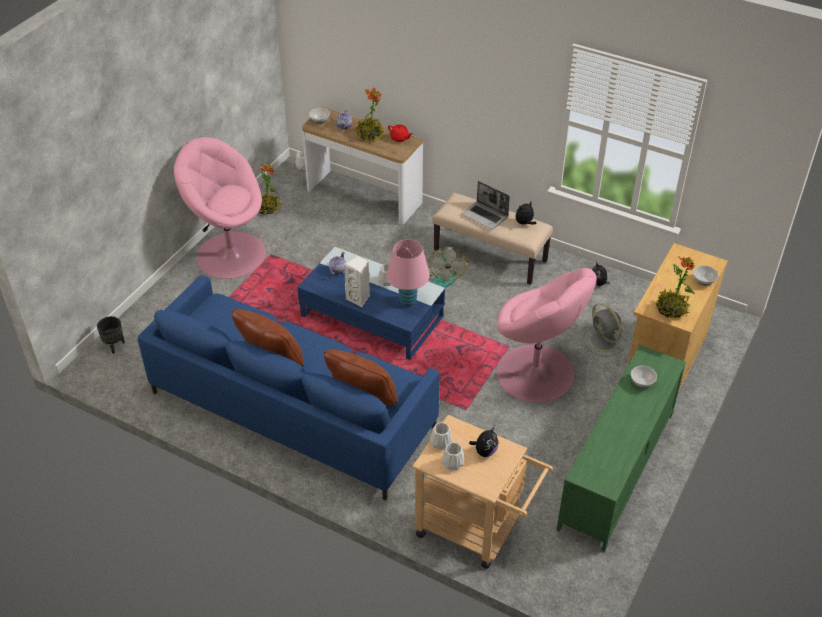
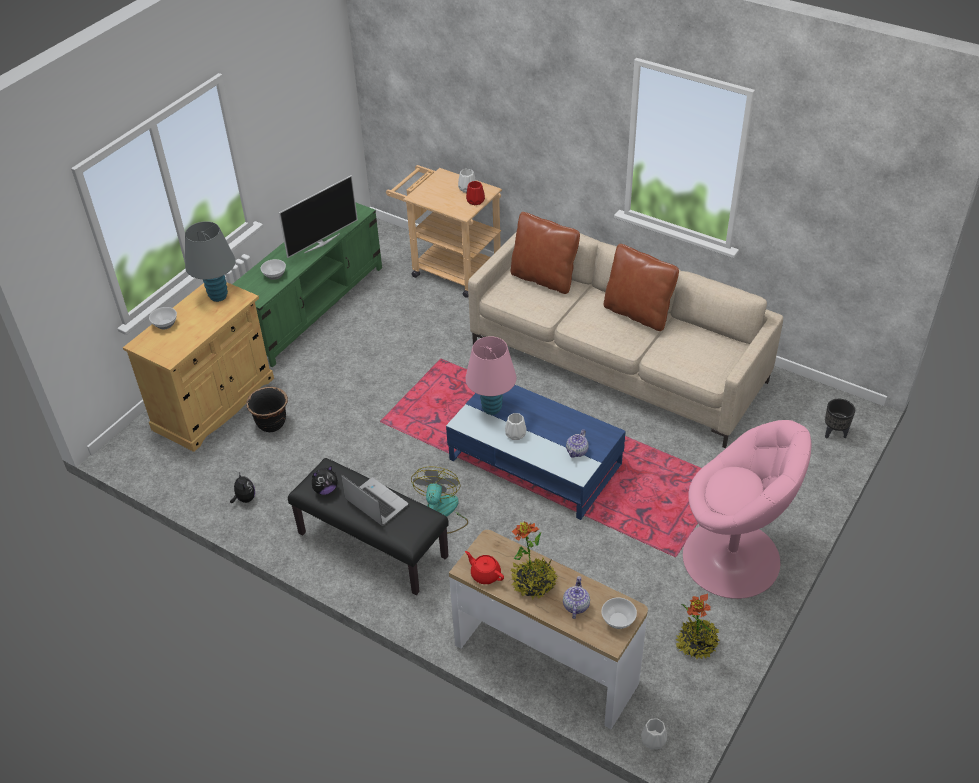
camera: 175 degrees left, 0 degrees up
(293, 409) = (617, 363): blue sofa -> beige sofa
(359, 298) = (549, 414): white speaker -> none
(441, 443) = (475, 201): white vase -> red vase
(485, 451) = (439, 195): plush toy -> none
(491, 255) = (371, 545): beige bench -> black bench
(536, 374) = (359, 391): pink armchair -> none
(604, 342) = (272, 424): grey fan -> black planter
(609, 426) = (321, 243): none -> television
(671, 309) = (218, 296): potted plant -> grey table lamp

